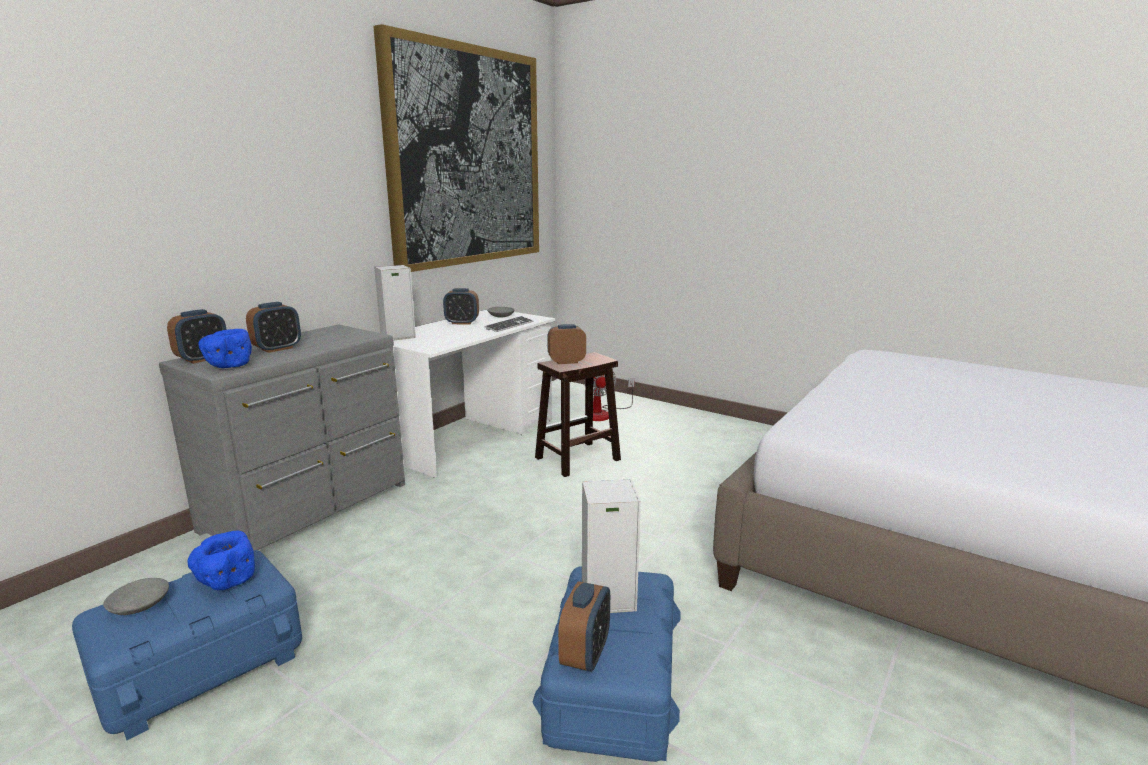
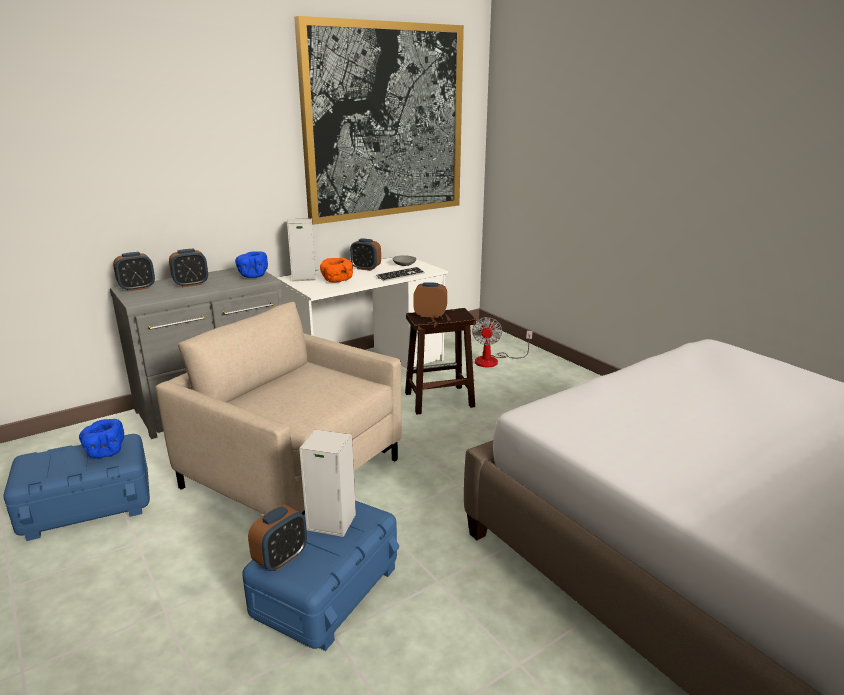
camera: 20 degrees right, 5 degrees up
(138, 606) = (48, 458): grey bowl -> none
(228, 365) = (147, 296): blue bowl -> blue bowl (252, 276)
(442, 336) = (336, 281): none -> orange bowl
(468, 564) = (293, 473): none -> beige armchair

